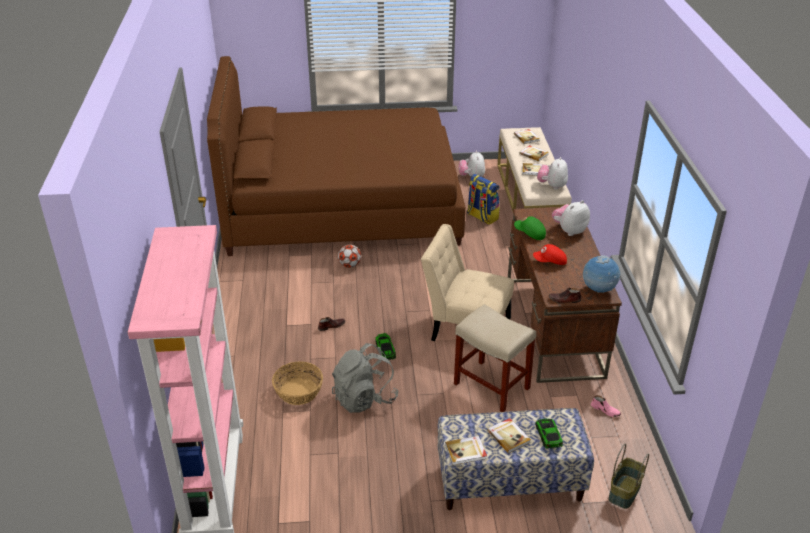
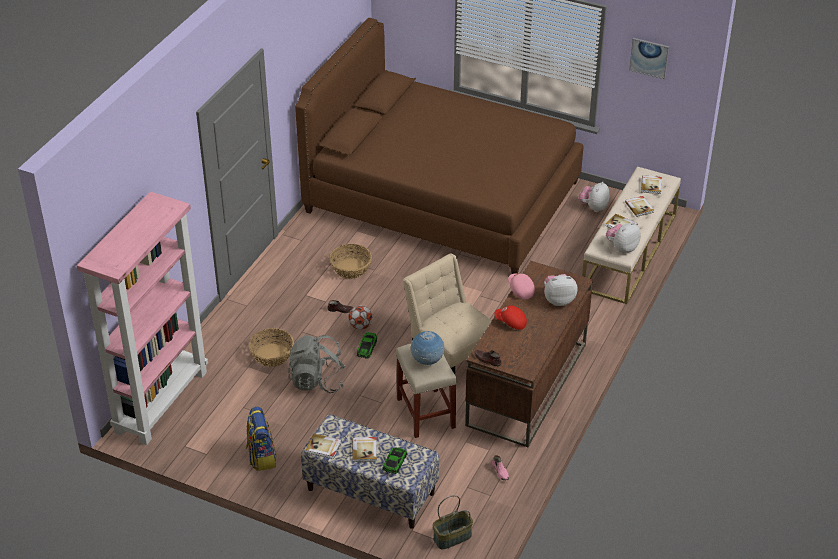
camera: 30 degrees right, 5 degrees up
(310, 288) = (351, 268): none -> basket
(350, 265) = (401, 259): football -> football (360, 326)
(481, 217) = (563, 254): backpack -> backpack (261, 456)
(500, 22) = (649, 57): none -> picture
(529, 234) = (520, 290): green cap -> pink cap
(598, 290) = (525, 363): globe -> globe (427, 361)

